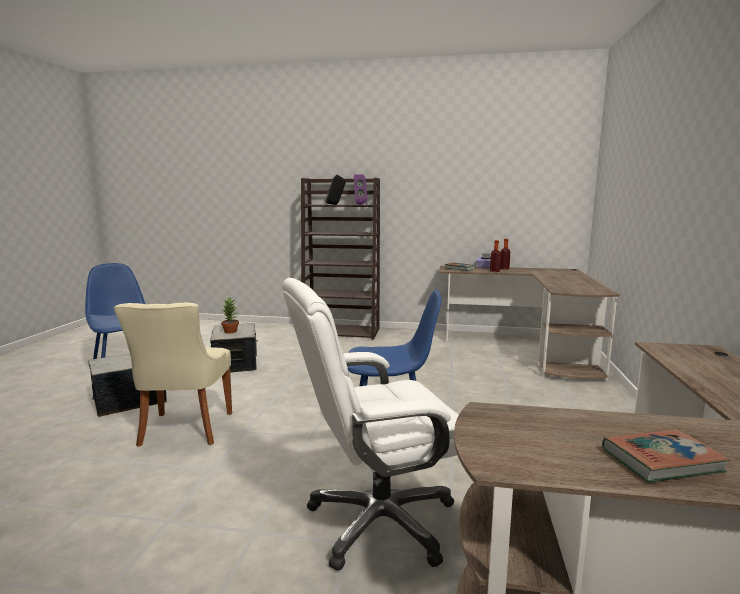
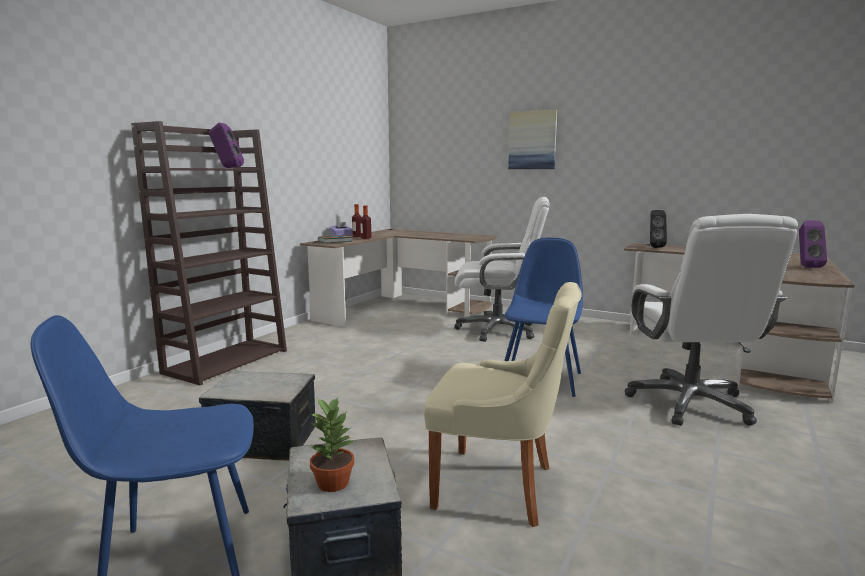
camera: 70 degrees left, 0 degrees up
(231, 331) = (262, 386): potted plant -> potted plant (333, 482)
(335, 204) = (196, 167): black speaker -> black speaker (654, 247)
(520, 395) = (498, 330): none -> white office chair
(661, 460) = (806, 267): book -> purple speaker
(665, 171) = (532, 140): none -> picture

